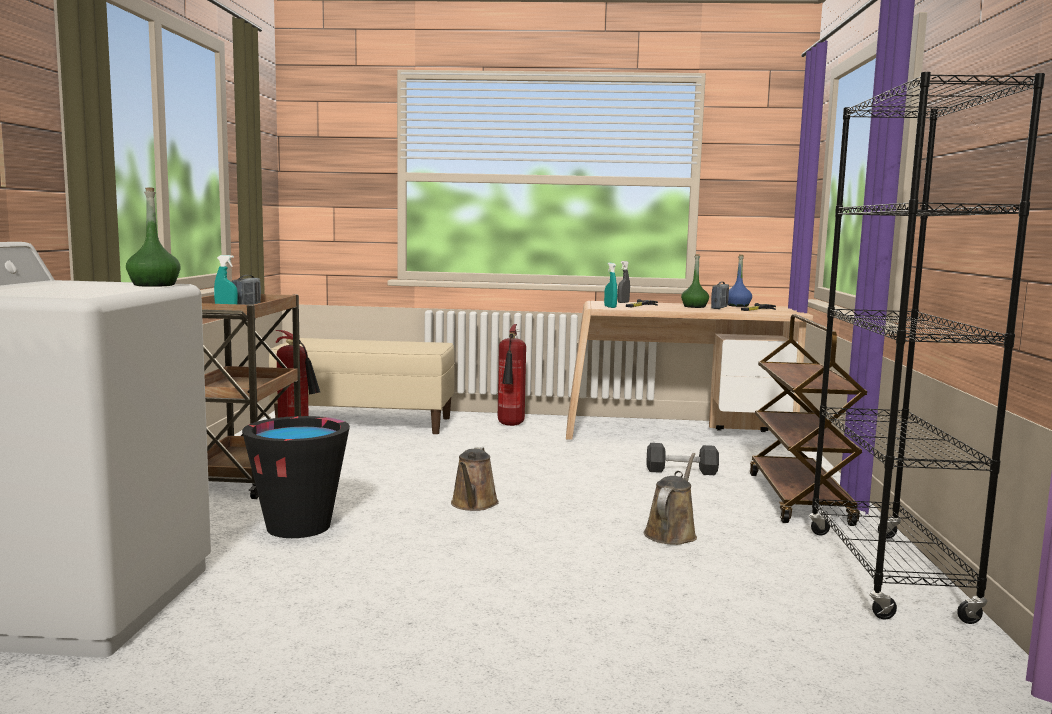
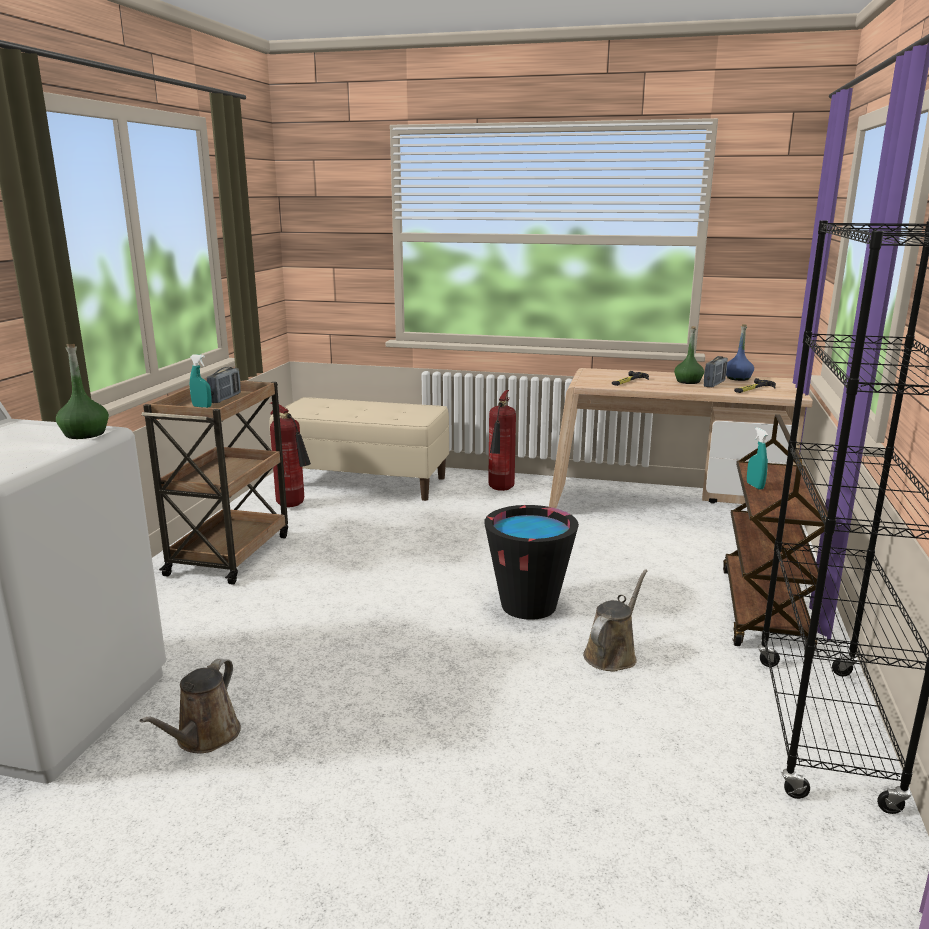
camera: 10 degrees right, 10 degrees up
(298, 527) = (260, 624): black bucket -> black bucket (528, 605)
(473, 504) = (429, 602): brown watering can -> brown watering can (204, 738)
(610, 307) = (595, 384): turquoise spray bottle -> turquoise spray bottle (755, 486)
(623, 302) = (615, 372): grey spray bottle -> none
(681, 471) = (652, 563): black dumbbell -> none

